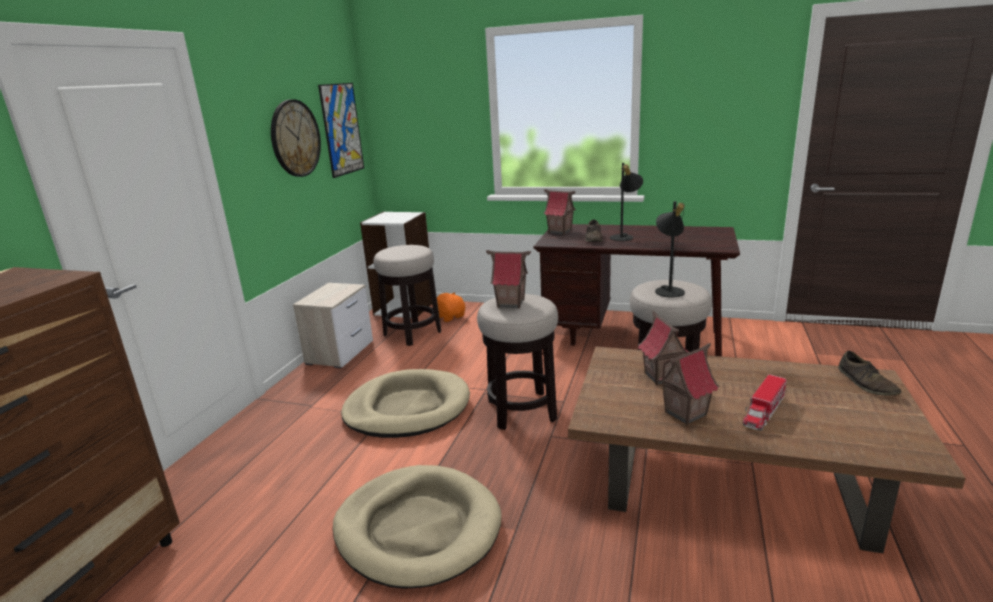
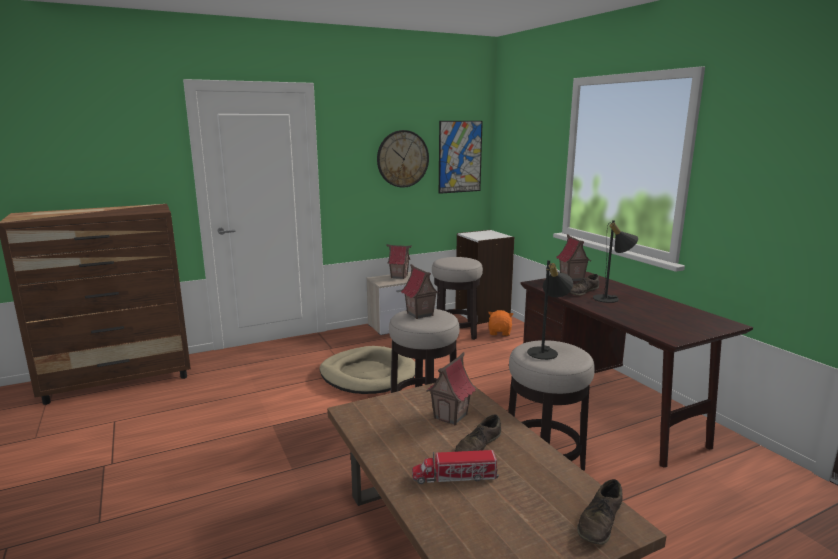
camera: 45 degrees right, 5 degrees down
(418, 528) = (259, 435): beige dog bed -> none
(685, 413) = (403, 443): toy house -> toy house (399, 276)
(724, 384) = (478, 446): none -> brown shoe

